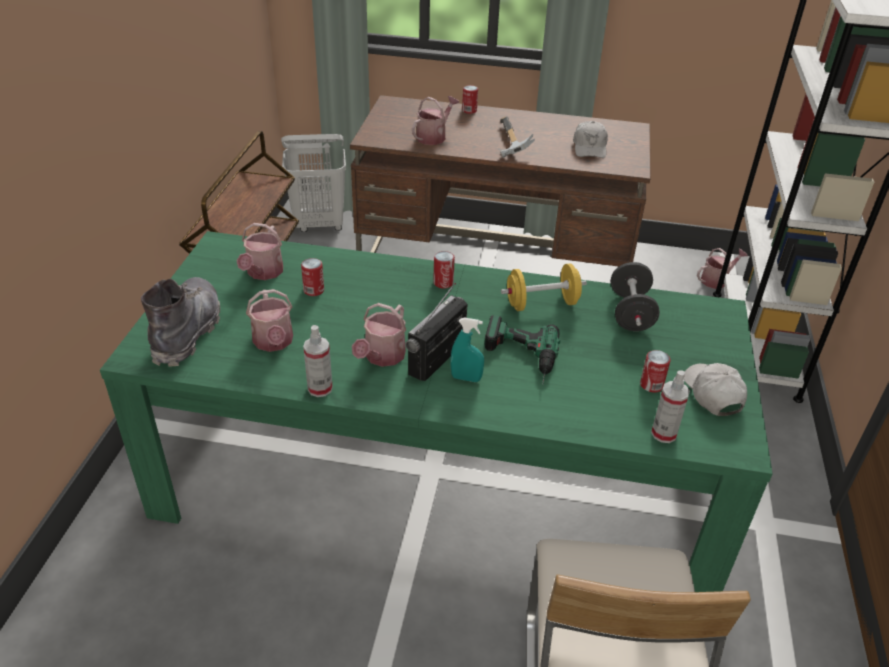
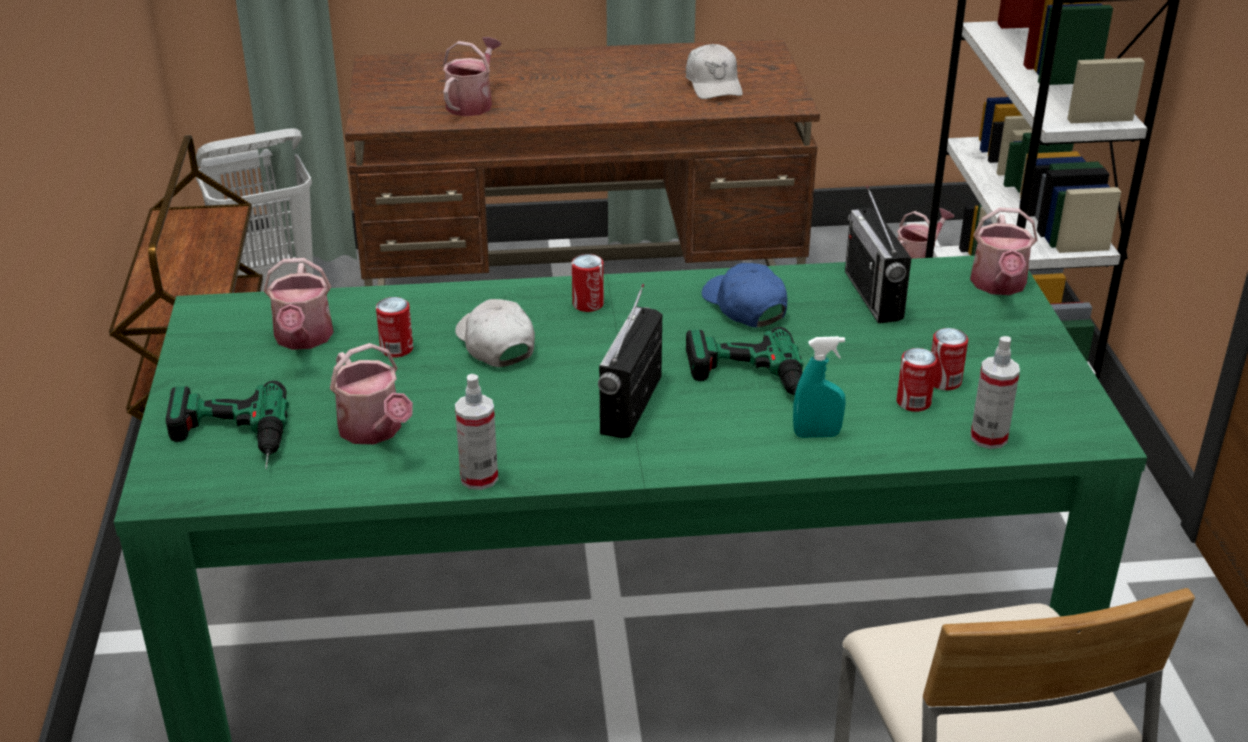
camera: 15 degrees left, 5 degrees down
(188, 331) = (228, 441): grey boot -> power drill
(382, 357) = (549, 419): watering can -> watering can (999, 286)
(466, 378) = (686, 422): turquoise spray bottle -> turquoise spray bottle (816, 434)
(469, 110) = (507, 58): can -> can (913, 402)
(508, 143) = (590, 96): hammer -> none
(541, 304) = (744, 306): yellow dumbbell -> blue cap
(630, 313) = (873, 296): black dumbbell -> radio
(712, 393) = (1029, 376): white cap -> white cap (495, 344)

